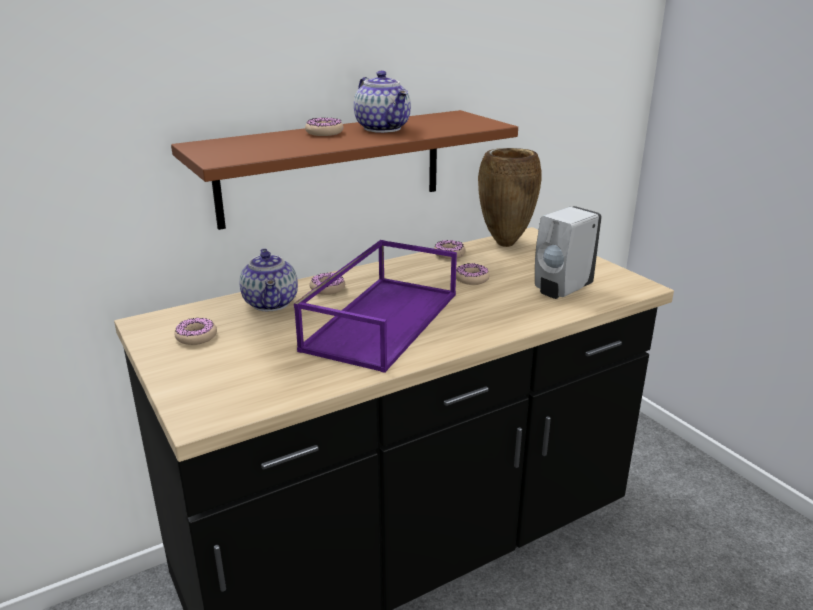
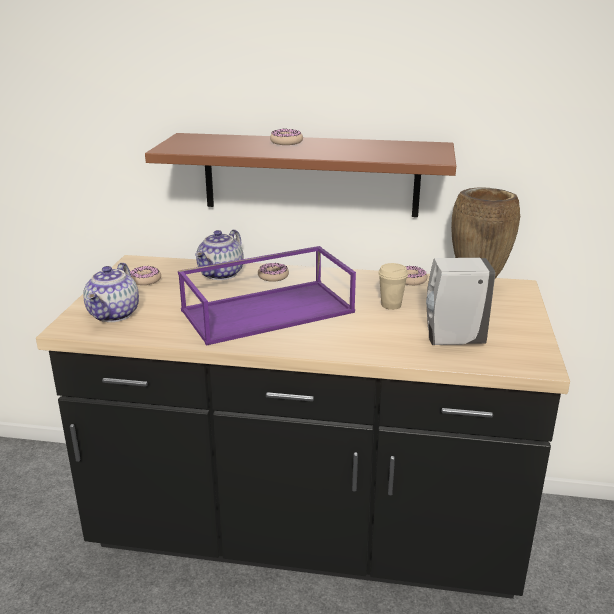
camera: 40 degrees right, 0 degrees up
(384, 128) = (337, 147): teapot -> teapot (115, 315)
(471, 279) = (391, 305): donut -> beige cup

